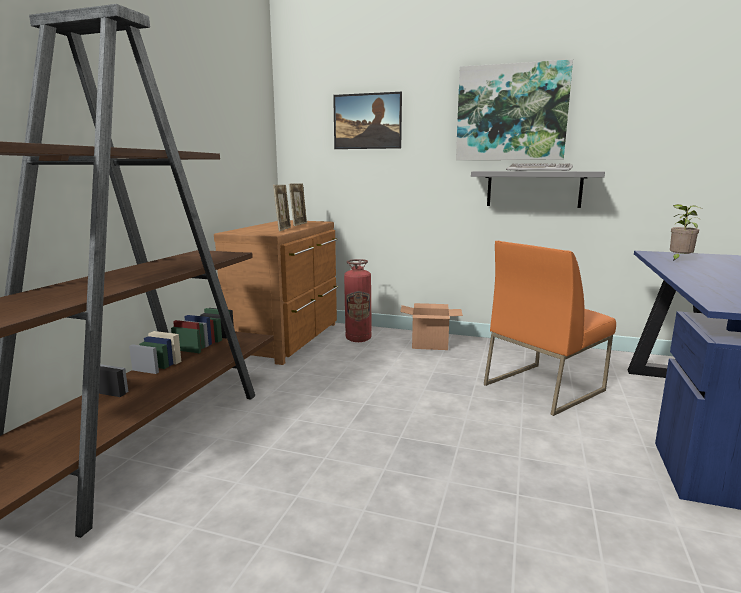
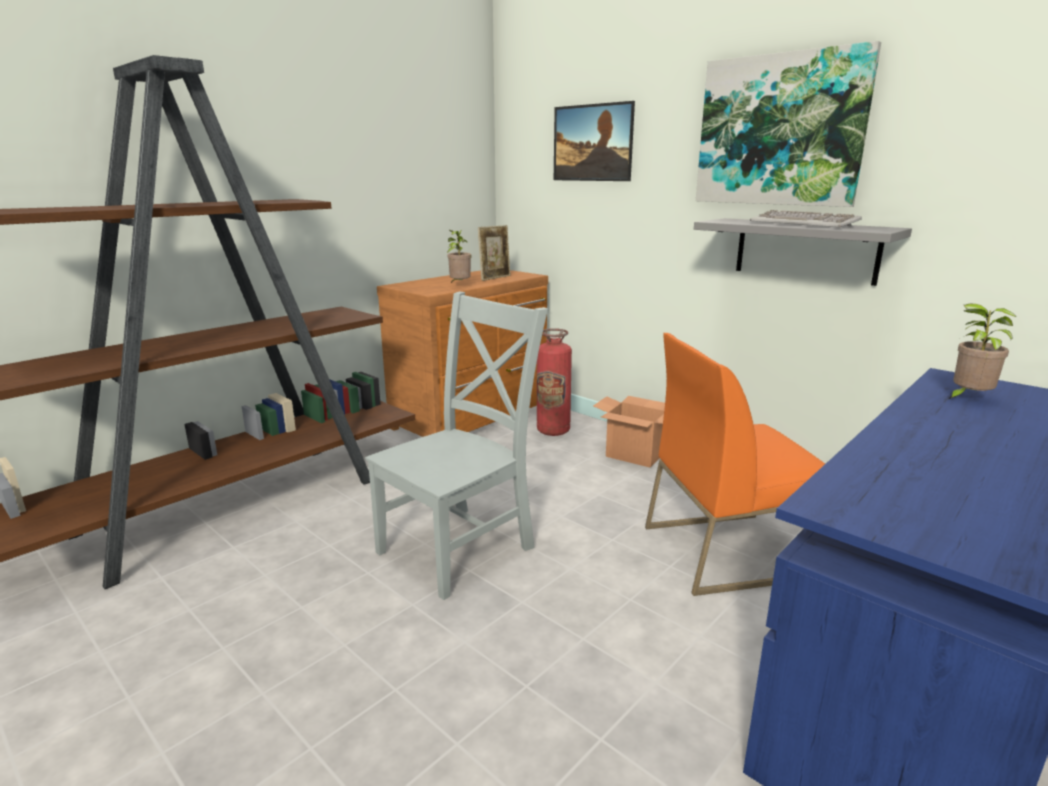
camera: 25 degrees right, 5 degrees up
(283, 229) = (459, 285): picture frame -> potted plant
(377, 424) = (461, 547): none -> grey chair

